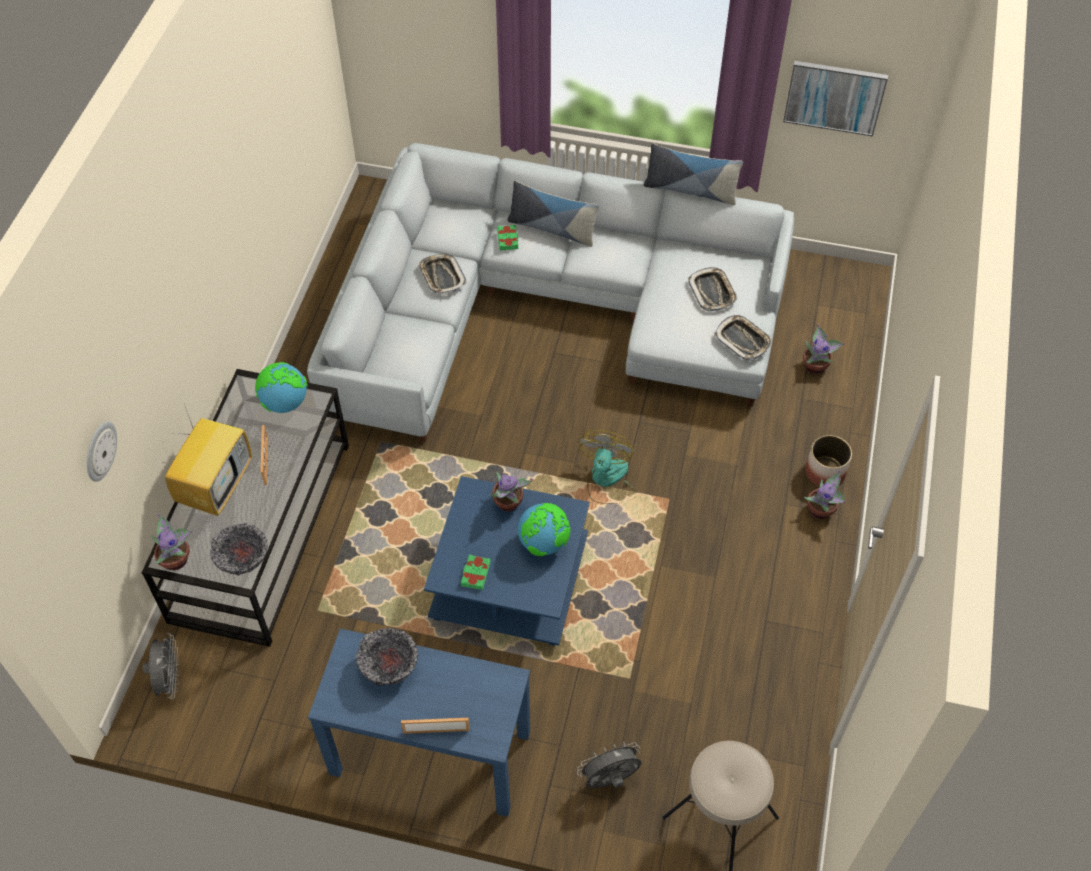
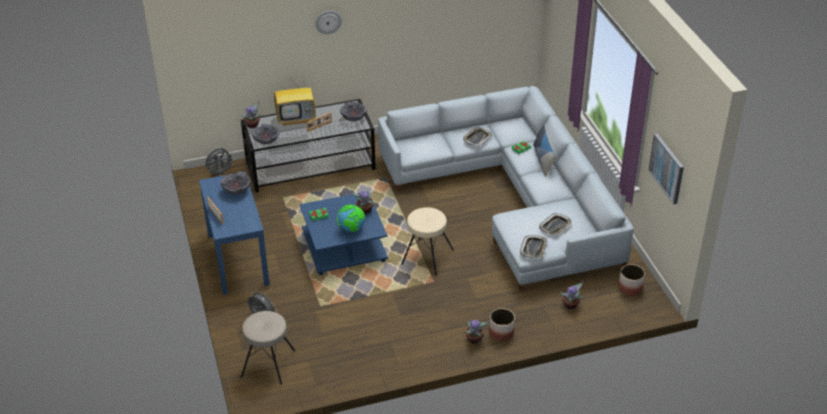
camera: 60 degrees right, 15 degrees down
(99, 450) = (245, 47): wall clock -> wall clock (328, 21)
(285, 403) = (353, 118): globe -> bowl
(607, 480) = (426, 257): fan -> beige stool
(690, 190) = (599, 180): pillow -> none
(820, 287) = (630, 288): none -> planter

